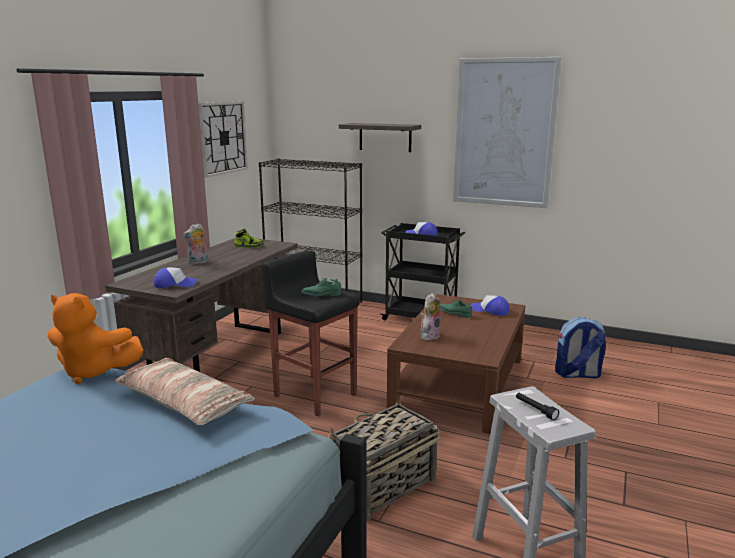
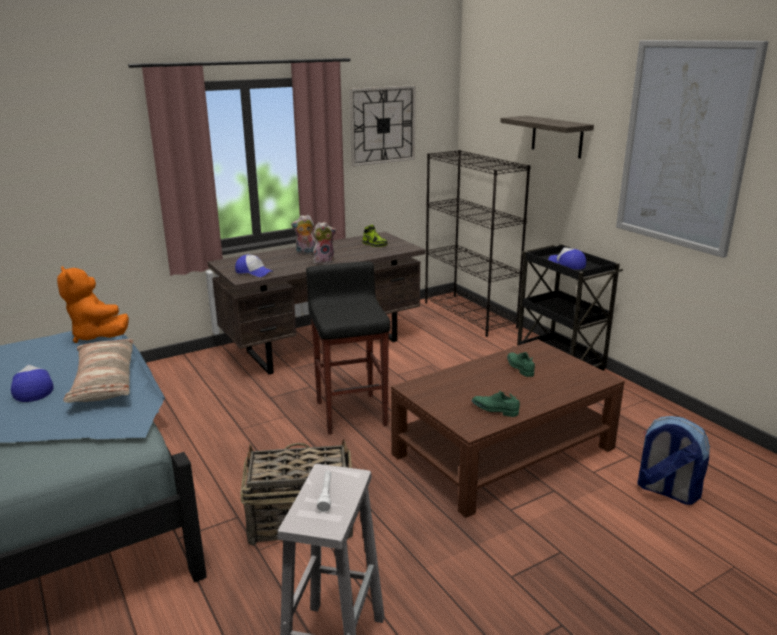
camera: 35 degrees right, 5 degrees up
(321, 295) = (353, 312): green shoe -> green shoe (494, 410)
(429, 336) = (452, 385): plush toy -> plush toy (324, 261)
(490, 311) = (567, 376): cap -> cap (33, 389)
(535, 410) = (326, 495): black flashlight -> white flashlight

